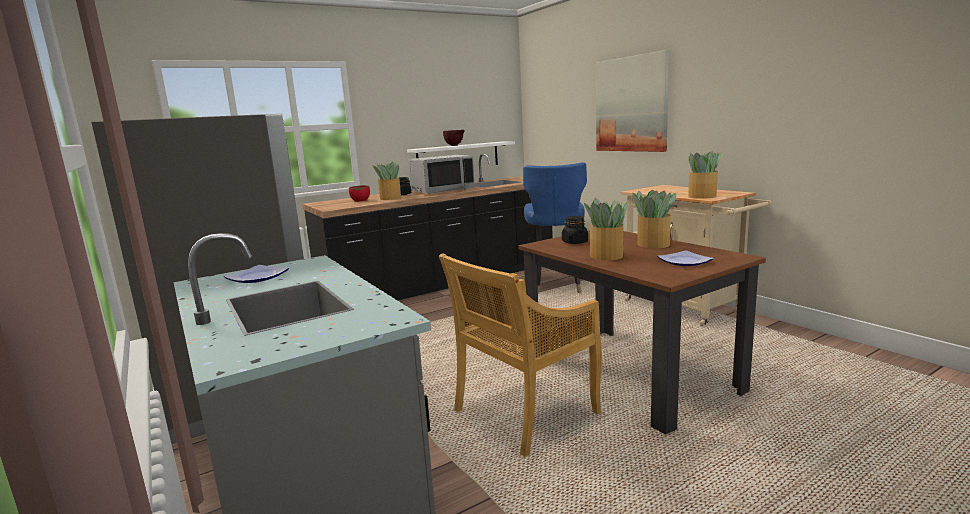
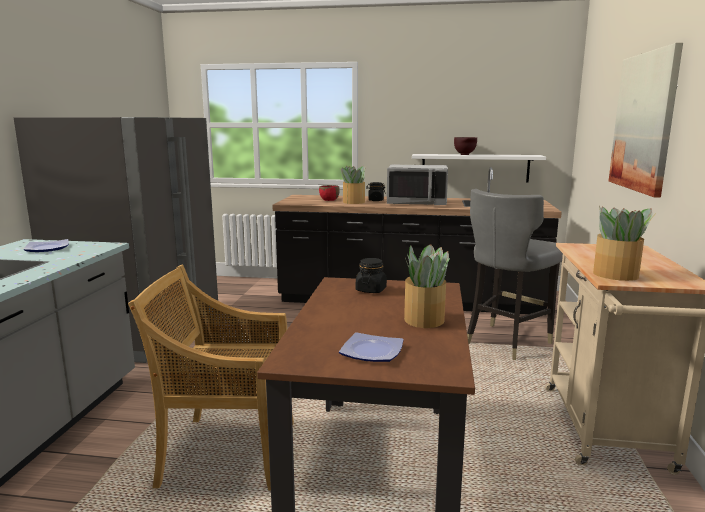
camera: 40 degrees right, 0 degrees up
(556, 285) = (506, 342): blue chair -> grey chair
(606, 256) = (338, 315): potted plant -> none

